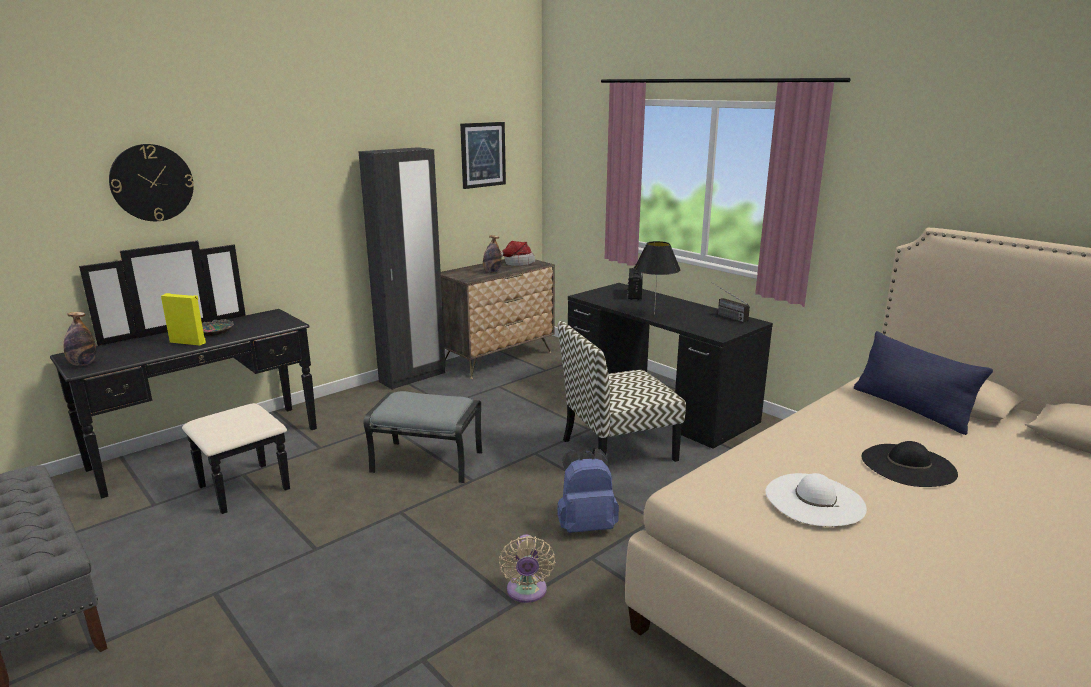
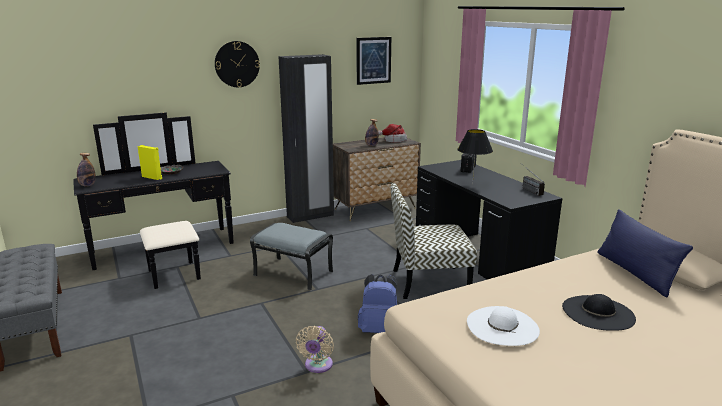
camera: 15 degrees right, 0 degrees up
(152, 183) = (139, 74): wall clock -> wall clock (237, 64)

